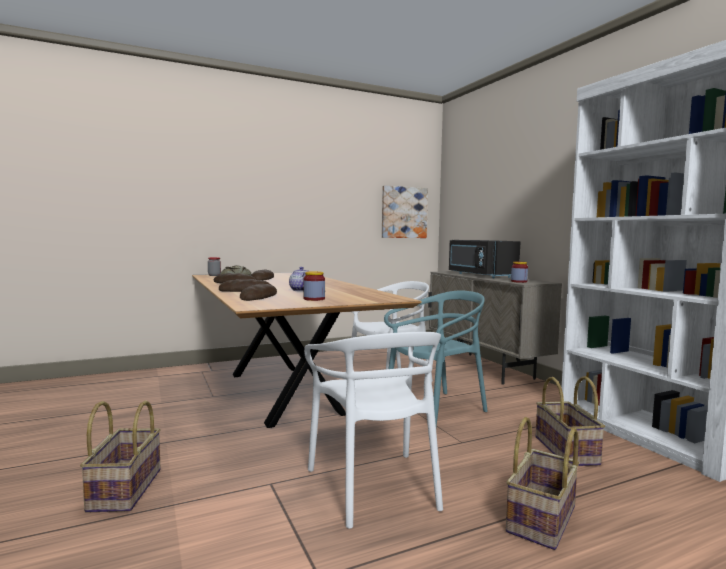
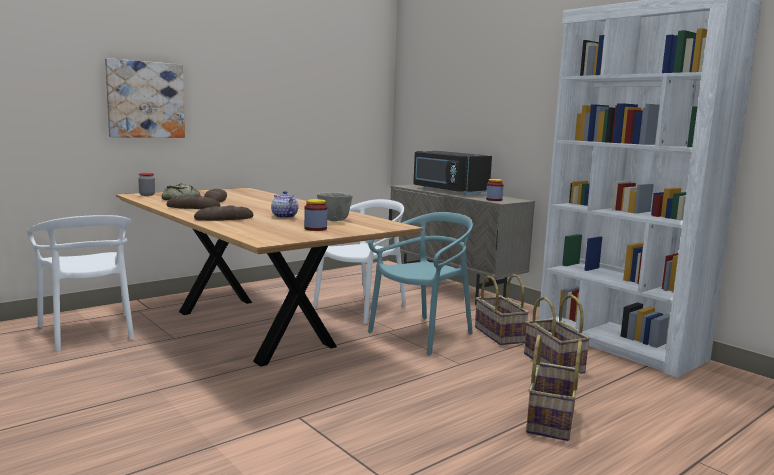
camera: 15 degrees left, 5 degrees up
(124, 489) = (150, 438): basket -> basket (498, 335)
(259, 297) = (253, 228): bread -> none
(342, 293) = (333, 220): none -> grey bowl
(374, 486) = (400, 410): white chair -> white chair (89, 332)
(404, 212) = (356, 116): picture -> picture (145, 99)

